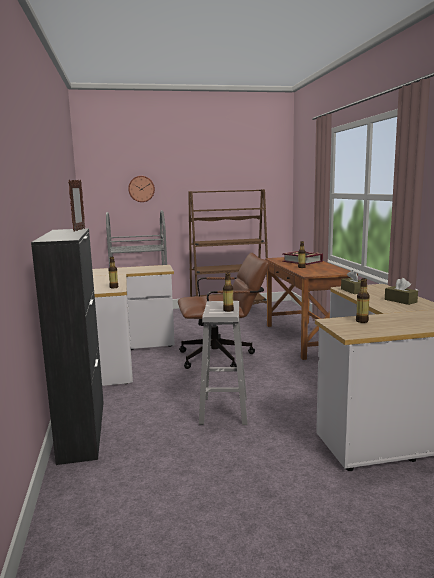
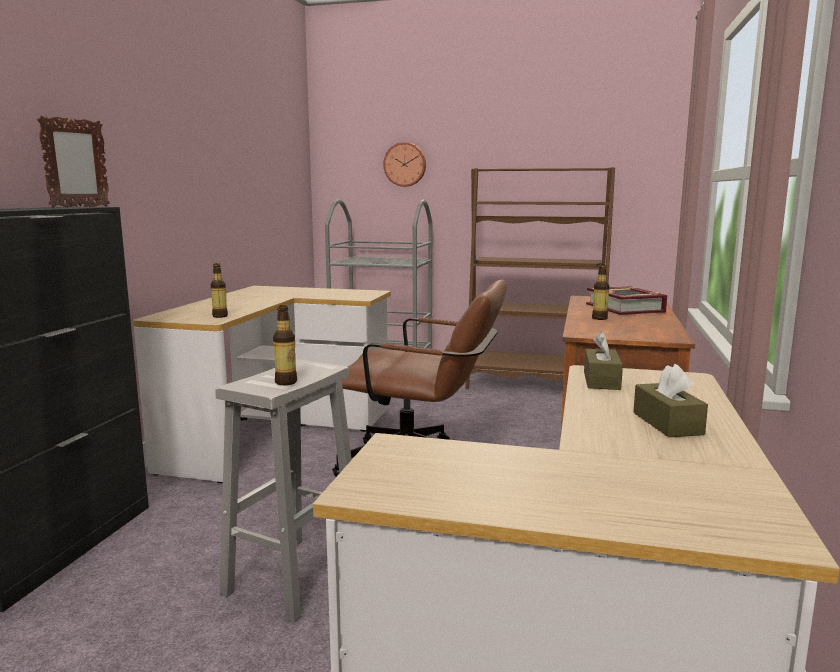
camera: 25 degrees right, 0 degrees up
(362, 321) = (460, 460): bottle -> none

